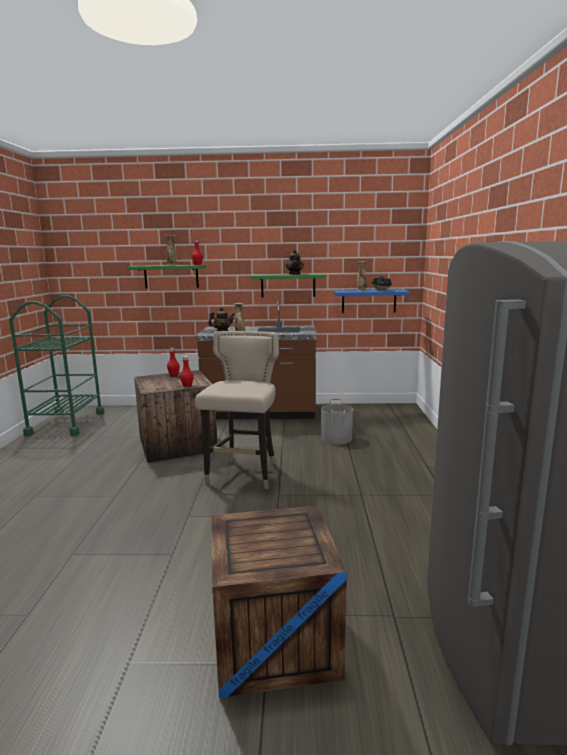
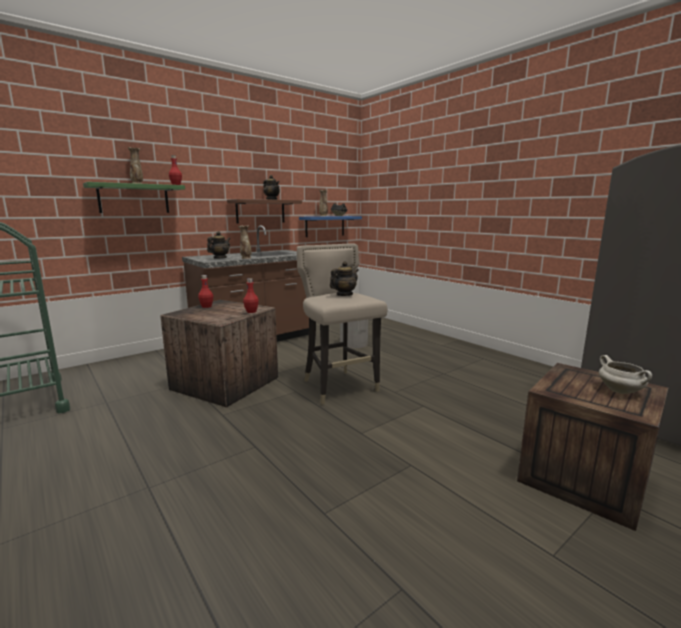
camera: 40 degrees left, 0 degrees up
(244, 384) = (344, 295): none -> teapot
(283, 551) = (621, 391): none -> white cooking pot
(288, 285) = (260, 211): green shelf -> brown shelf

